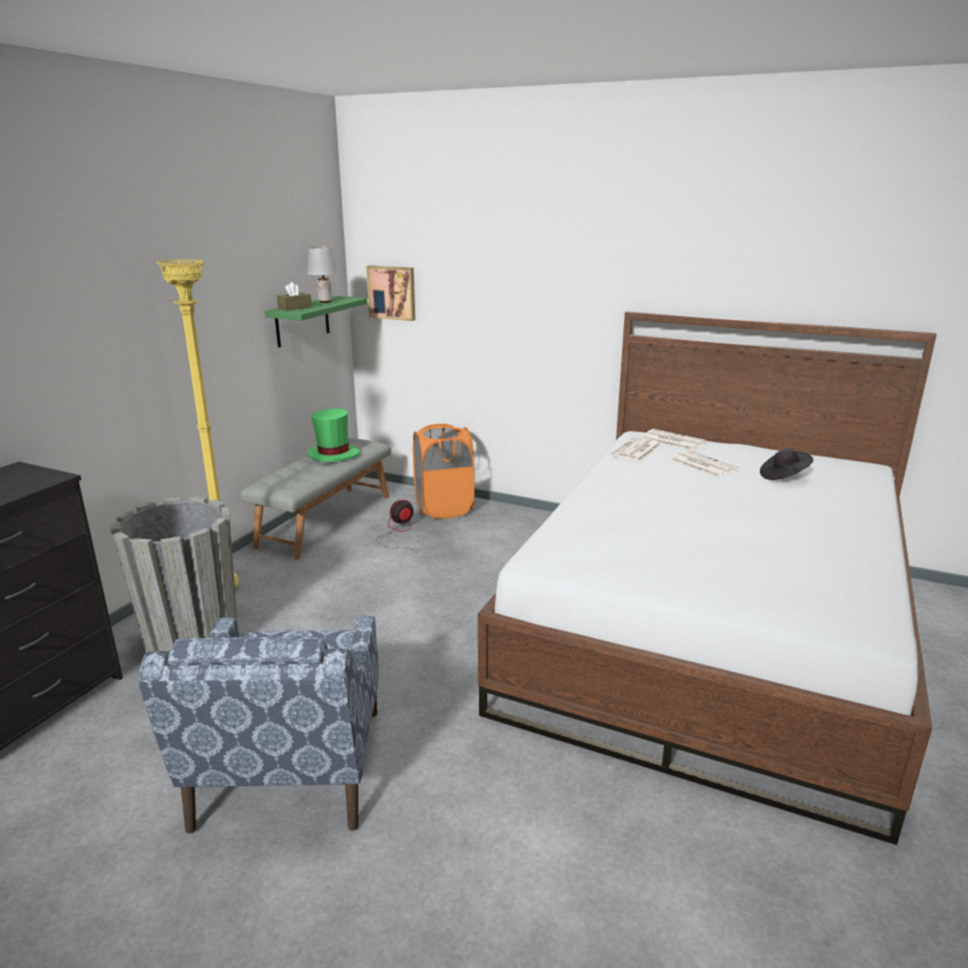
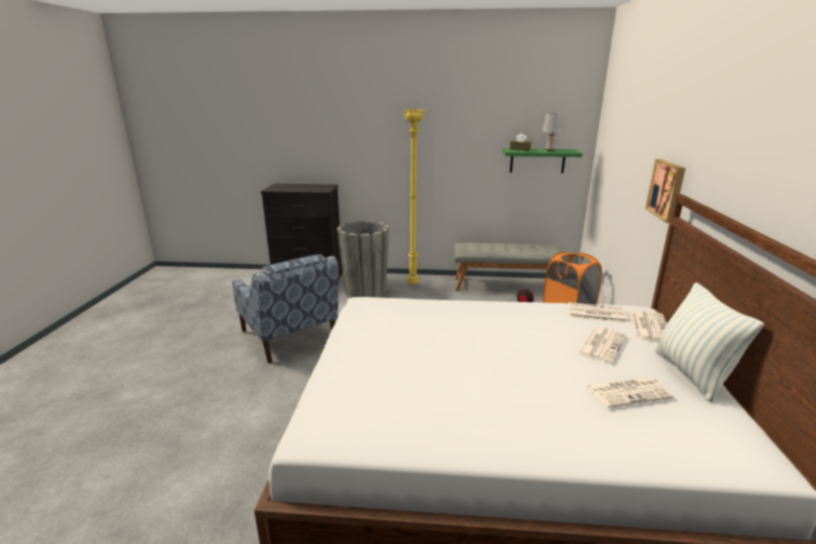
camera: 70 degrees right, 0 degrees up
(289, 771) = (289, 336): blue armchair -> blue armchair turned 105 degrees counterclockwise
(333, 454) = (521, 248): green hat -> none
(392, 292) = (605, 152): picture -> picture (667, 190)
(755, 451) = (691, 373): none -> pillow
(783, 476) = (628, 392): black hat -> newspaper

